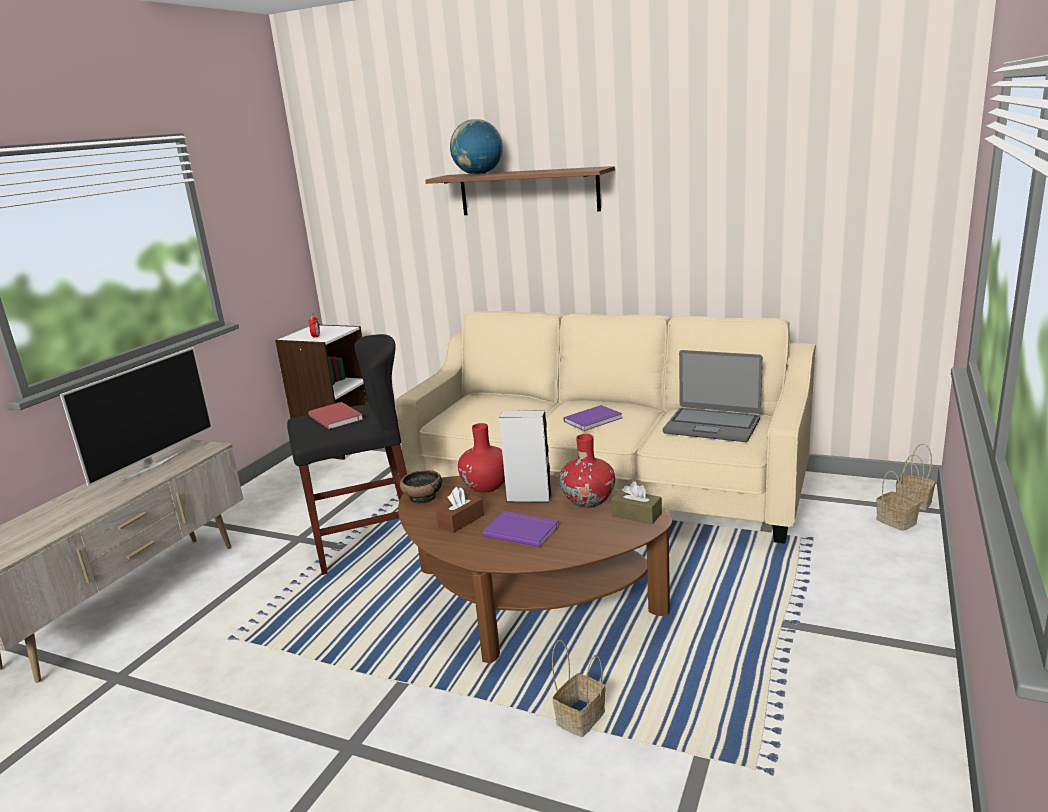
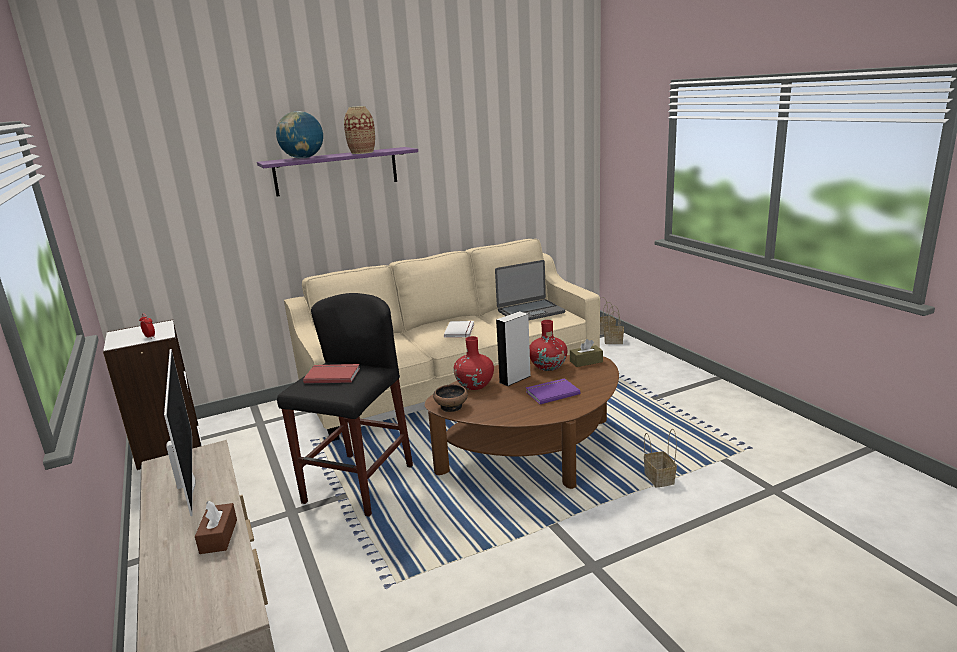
camera: 50 degrees left, 0 degrees up
(461, 521) = (507, 405): brown tissue box -> brown tissue box (218, 536)
(528, 192) = (336, 171): brown shelf -> purple shelf
(541, 171) = (362, 152): none -> vase
(594, 420) = (460, 330): purple book -> white book

